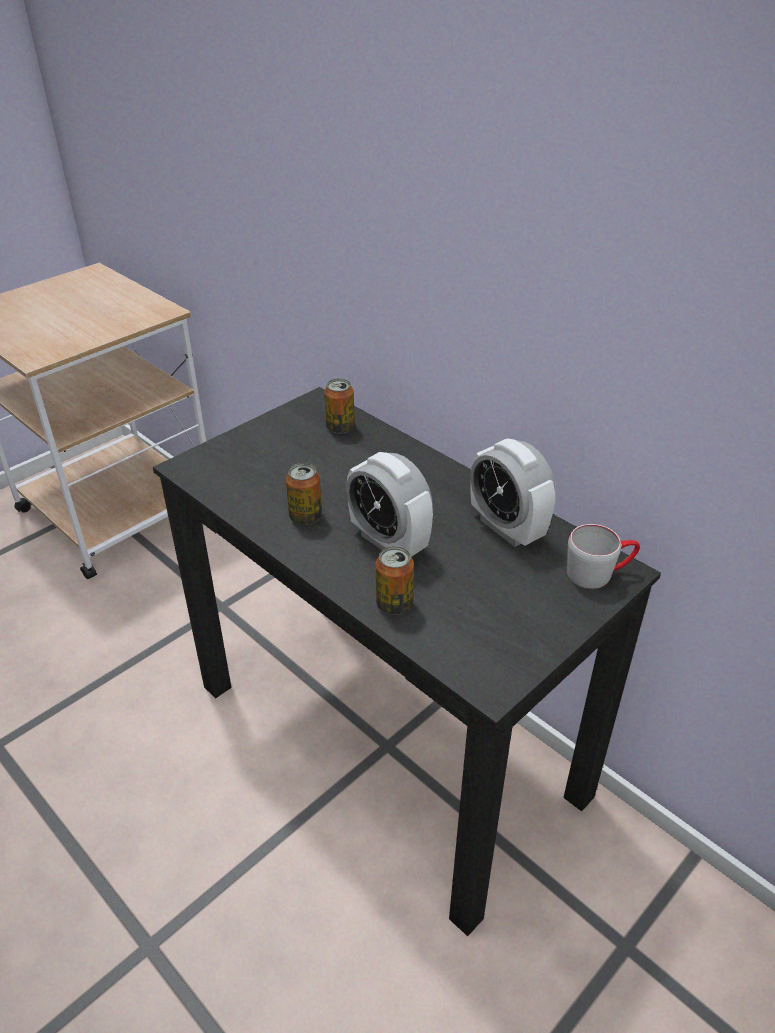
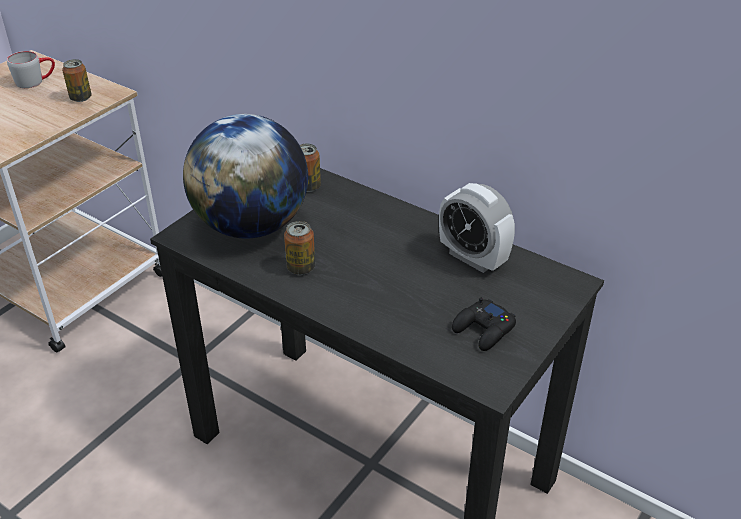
camera: 10 degrees left, 0 degrees up
(265, 464) = (251, 225): none -> globe
(389, 542) = (378, 281): alarm clock -> none
(394, 604) = (397, 331): can -> can (80, 98)
(498, 615) = (484, 330): none -> black game controller
(599, 572) = (555, 286): grey mug -> grey mug (36, 81)

